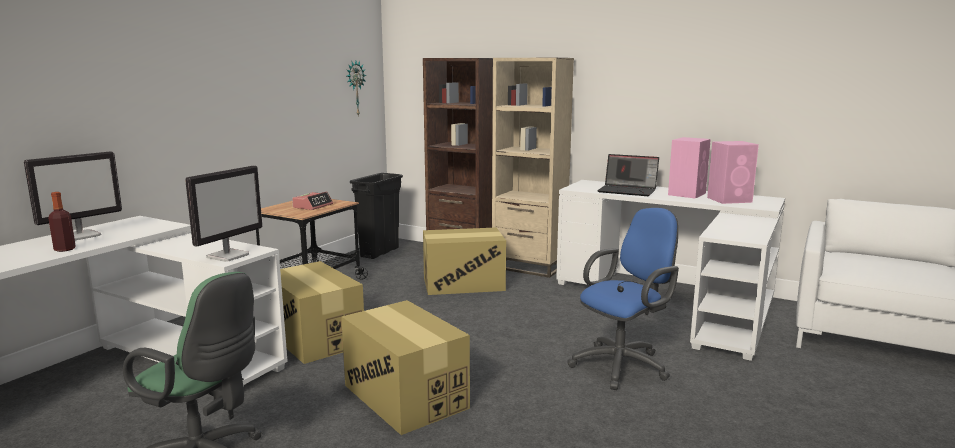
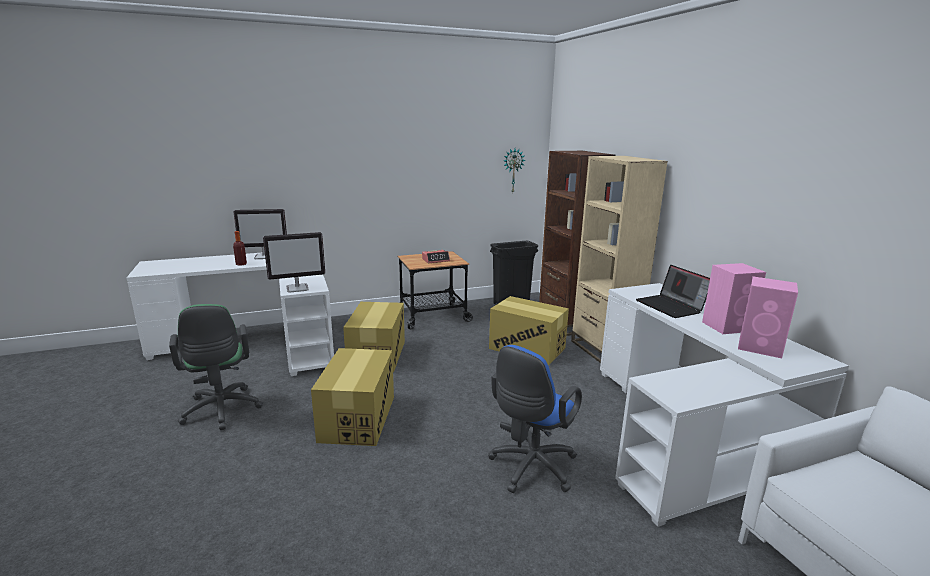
camera: 40 degrees right, 5 degrees up
(623, 365) = (530, 469): blue office chair -> blue office chair turned 120 degrees clockwise

